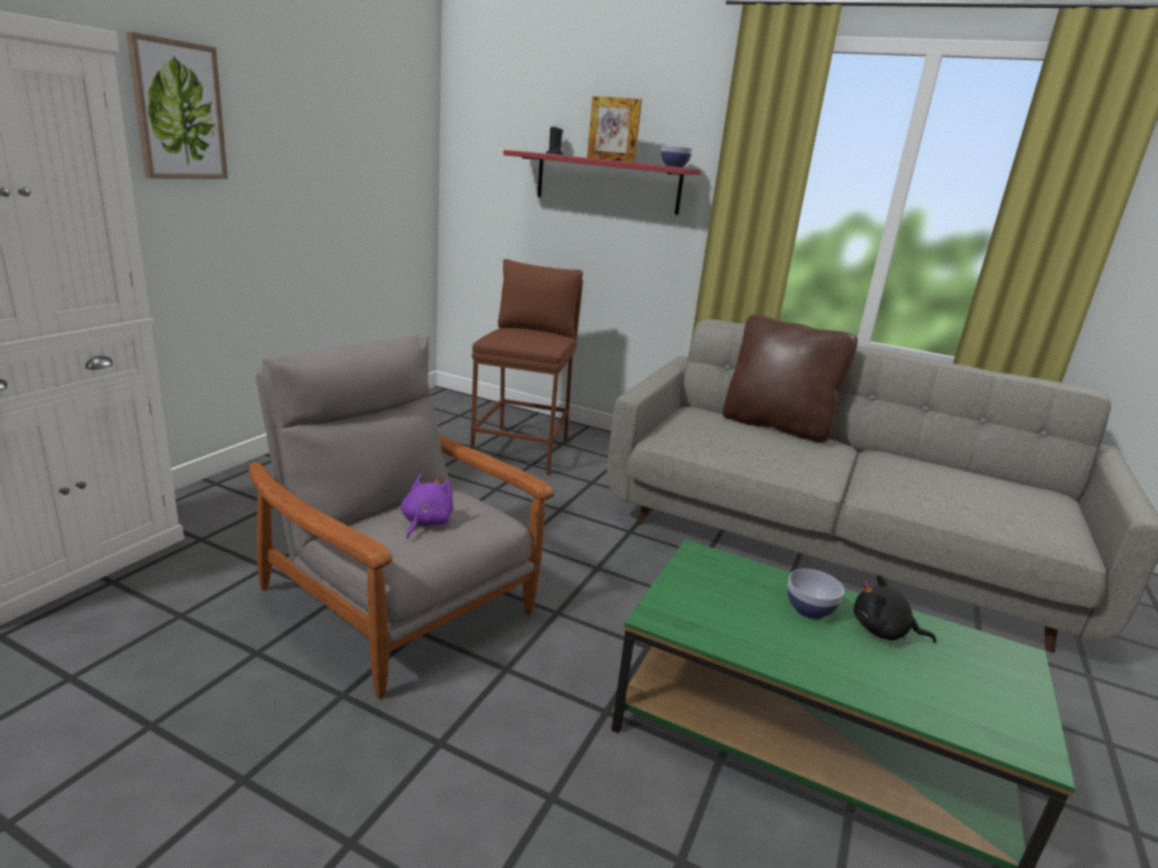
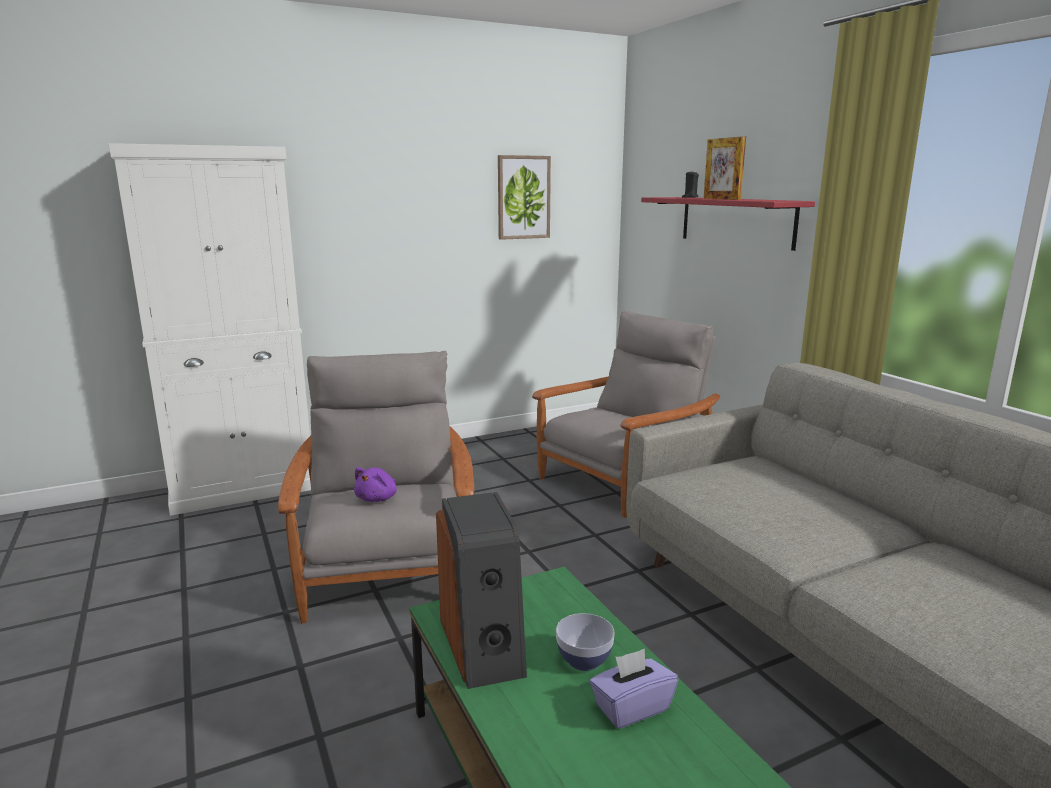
camera: 40 degrees right, 5 degrees down
(178, 111) = (365, 190): picture -> picture (523, 197)
(425, 523) = (378, 498): purple plush toy -> purple plush toy turned 150 degrees clockwise
(523, 450) = (624, 479): brown stool -> grey armchair
(674, 166) = (777, 200): bowl -> none
(732, 629) = (484, 645): none -> speaker
(776, 426) = (830, 491): brown pillow -> none
(883, 631) = (631, 707): black plush toy -> purple tissue box

